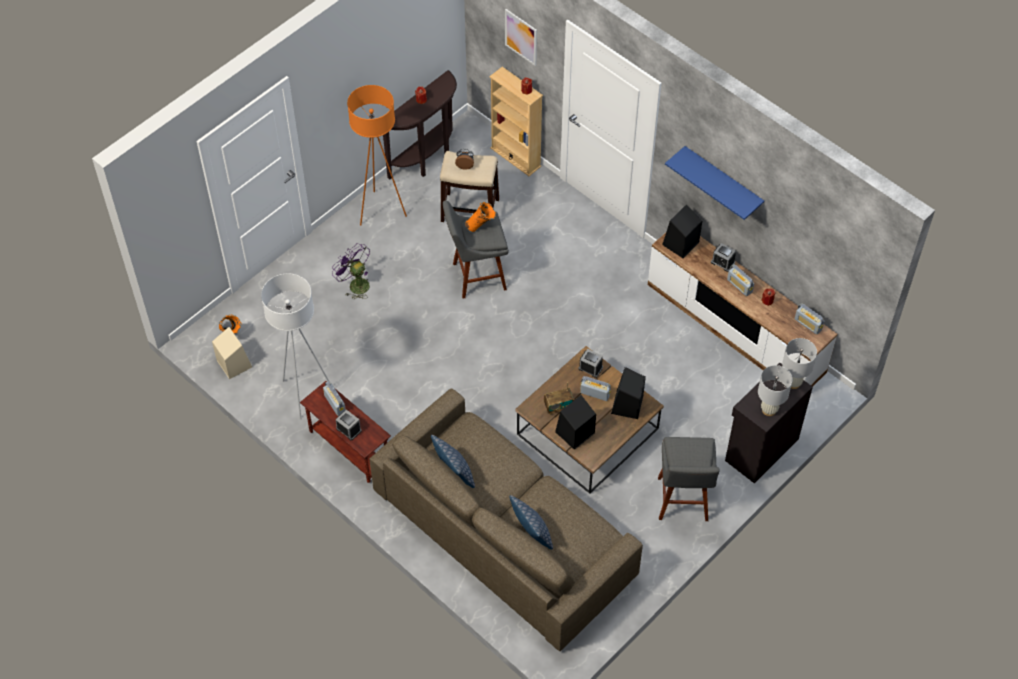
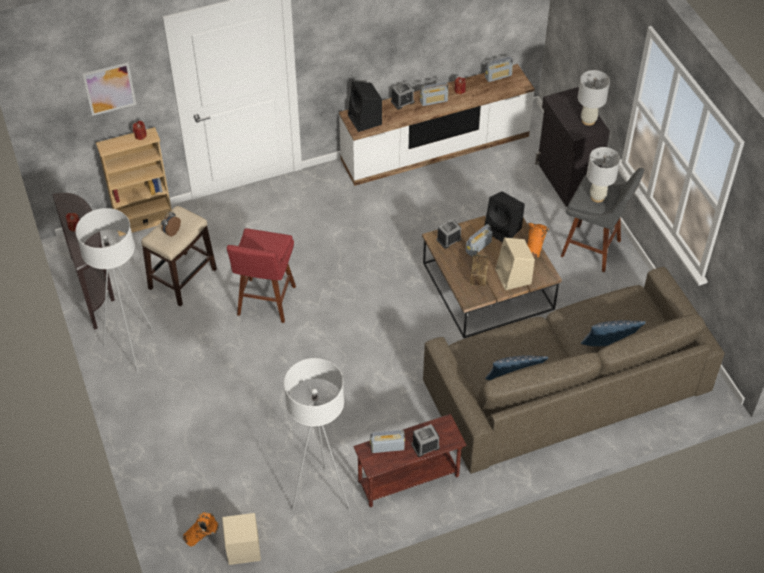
camera: 65 degrees left, 5 degrees down
(355, 284) = (209, 403): purple fan -> none
(381, 211) = (132, 350): orange floor lamp -> white floor lamp
(476, 277) = (265, 303): grey stool -> red stool
(481, 227) = (258, 245): orange vase -> orange vase (534, 249)
(574, 433) = (514, 277): black speaker -> beige speaker
(722, 181) = (377, 26): blue shelf -> none
(793, 383) = (568, 96): white table lamp -> white table lamp (597, 197)

